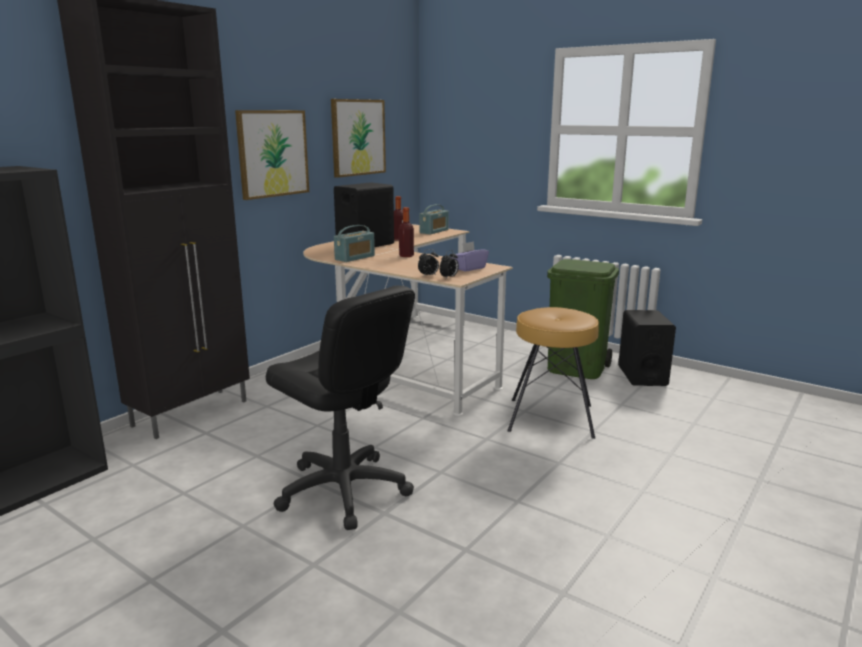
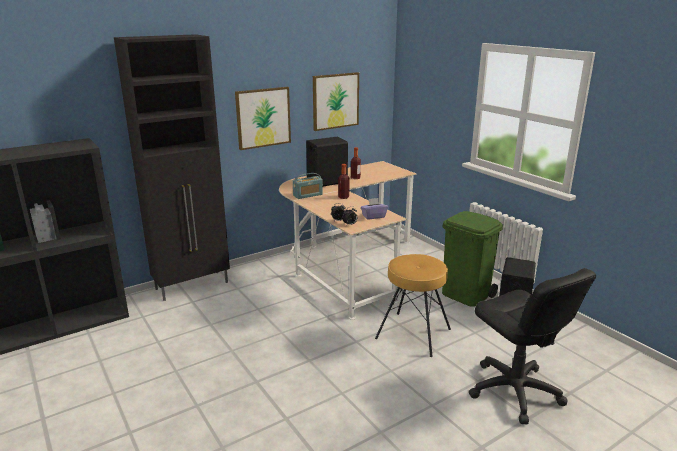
camera: 20 degrees right, 5 degrees up
(343, 490) = (243, 360): black office chair -> black office chair (514, 391)
(434, 231) = (389, 171): radio -> none

